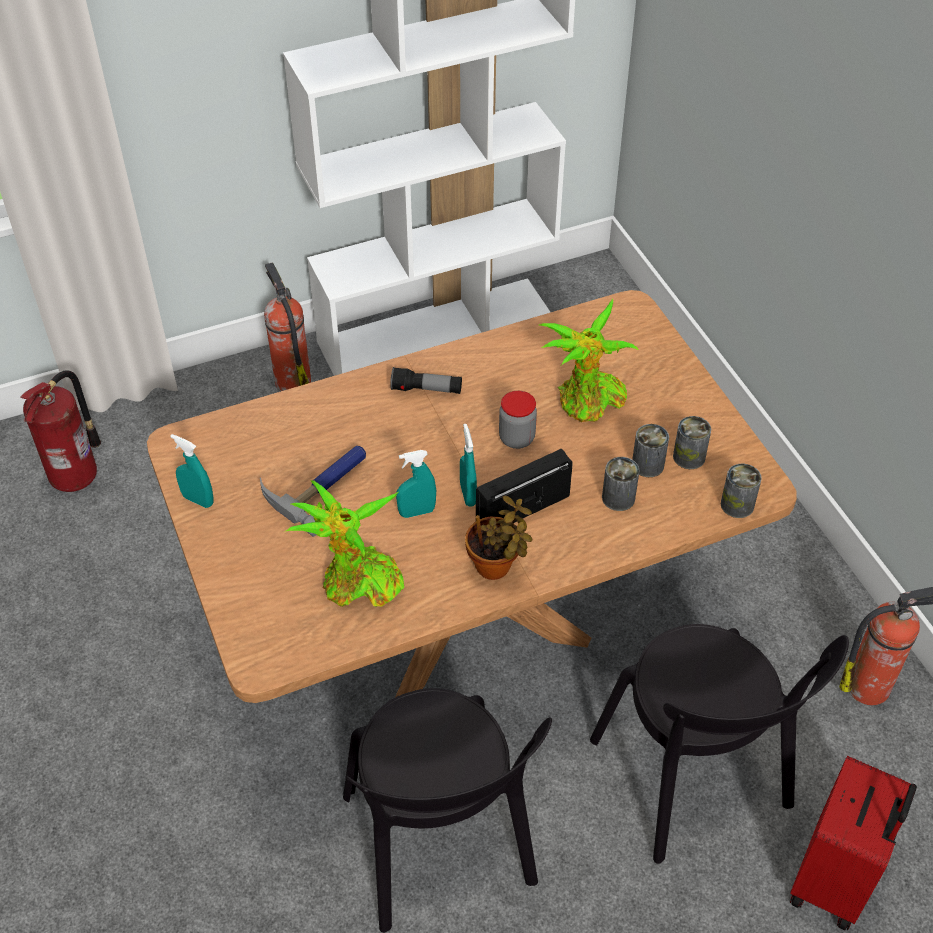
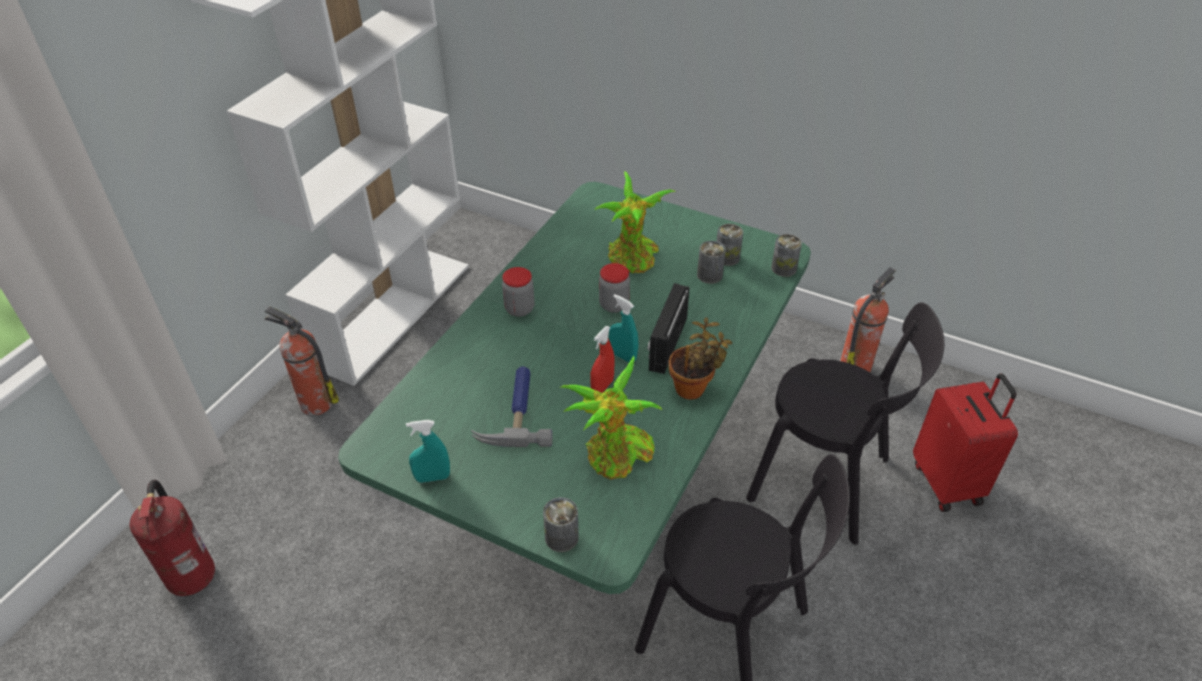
camera: 40 degrees left, 5 degrees down
(417, 512) = (602, 387): turquoise spray bottle -> red spray bottle
(426, 389) = (519, 309): flashlight -> jar
(467, 623) = (602, 483): brown dining table -> green dining table
(618, 498) = (715, 303): can -> can (561, 537)

